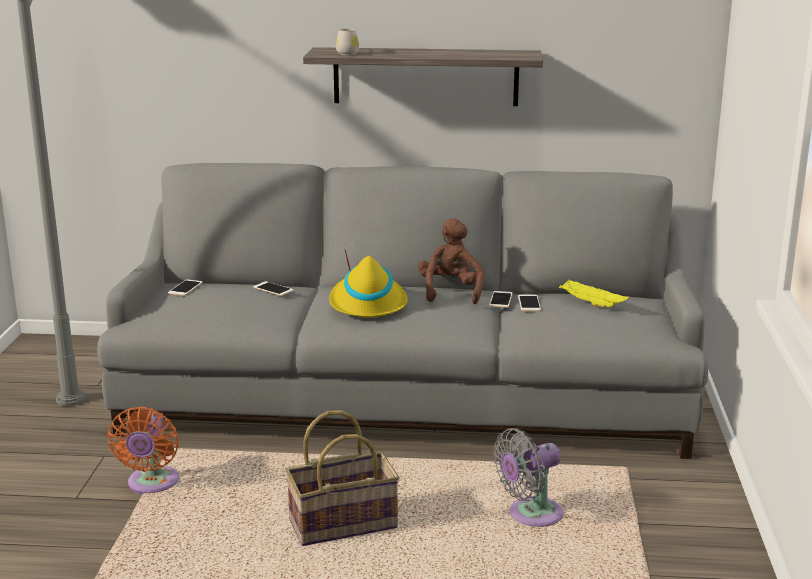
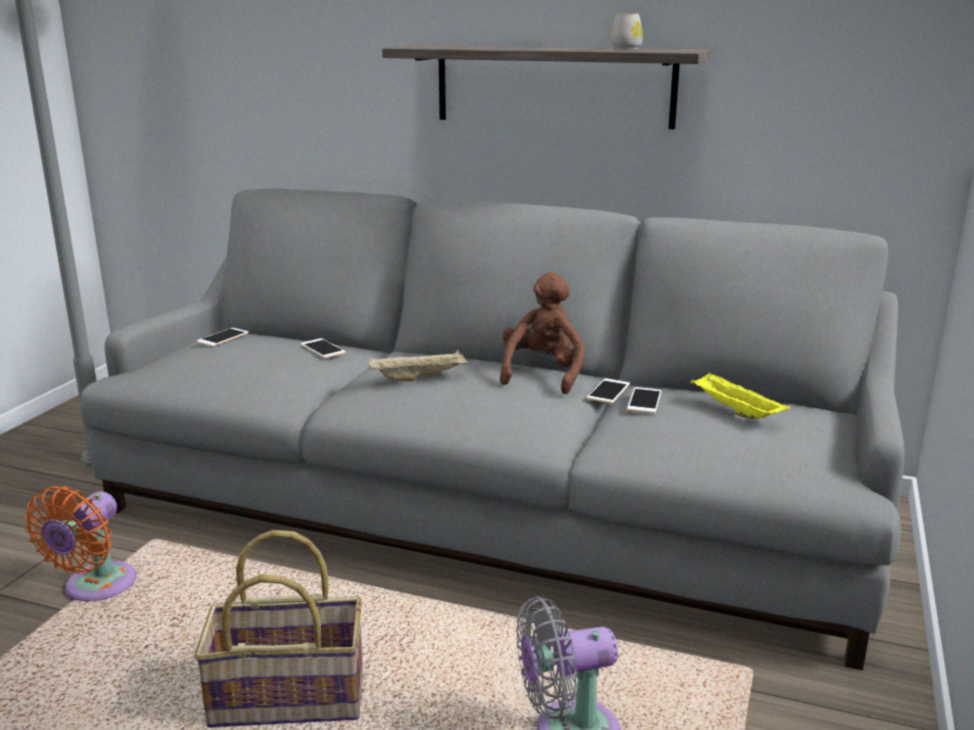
camera: 15 degrees right, 0 degrees up
(348, 53) = (445, 47): white mug -> white mug (627, 49)
(367, 303) = (420, 378): yellow hat -> beige tray

